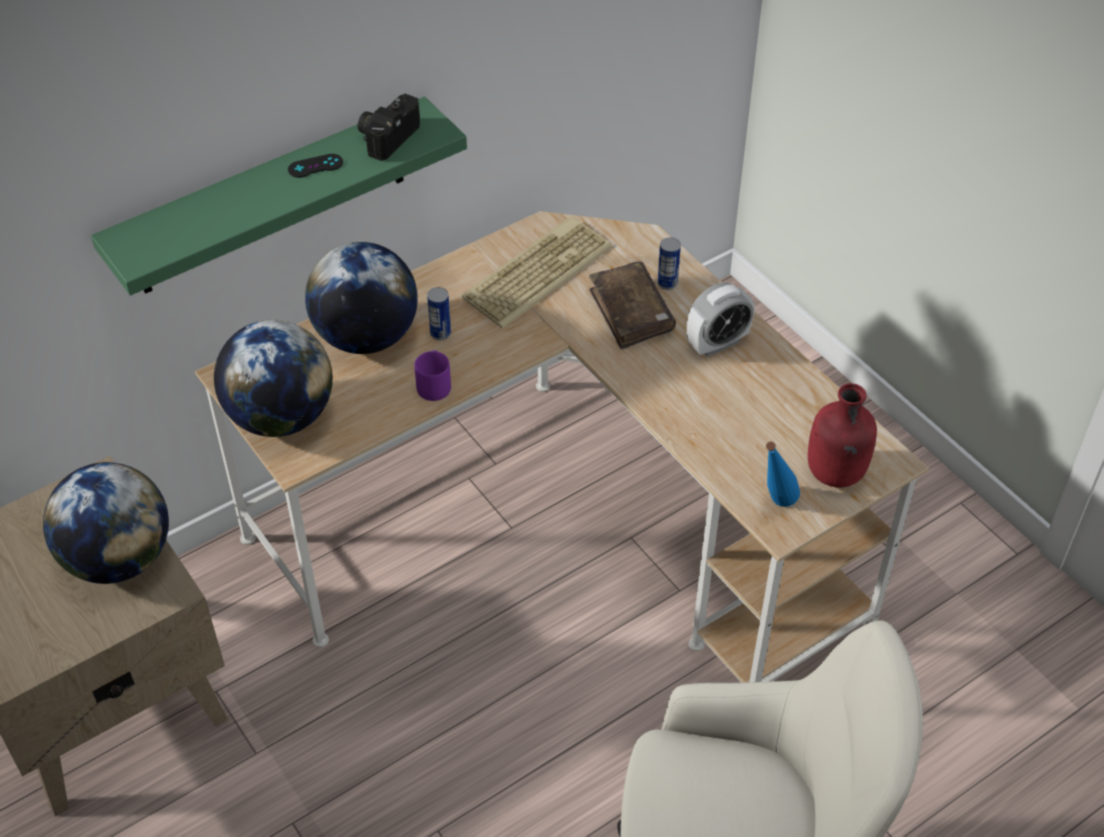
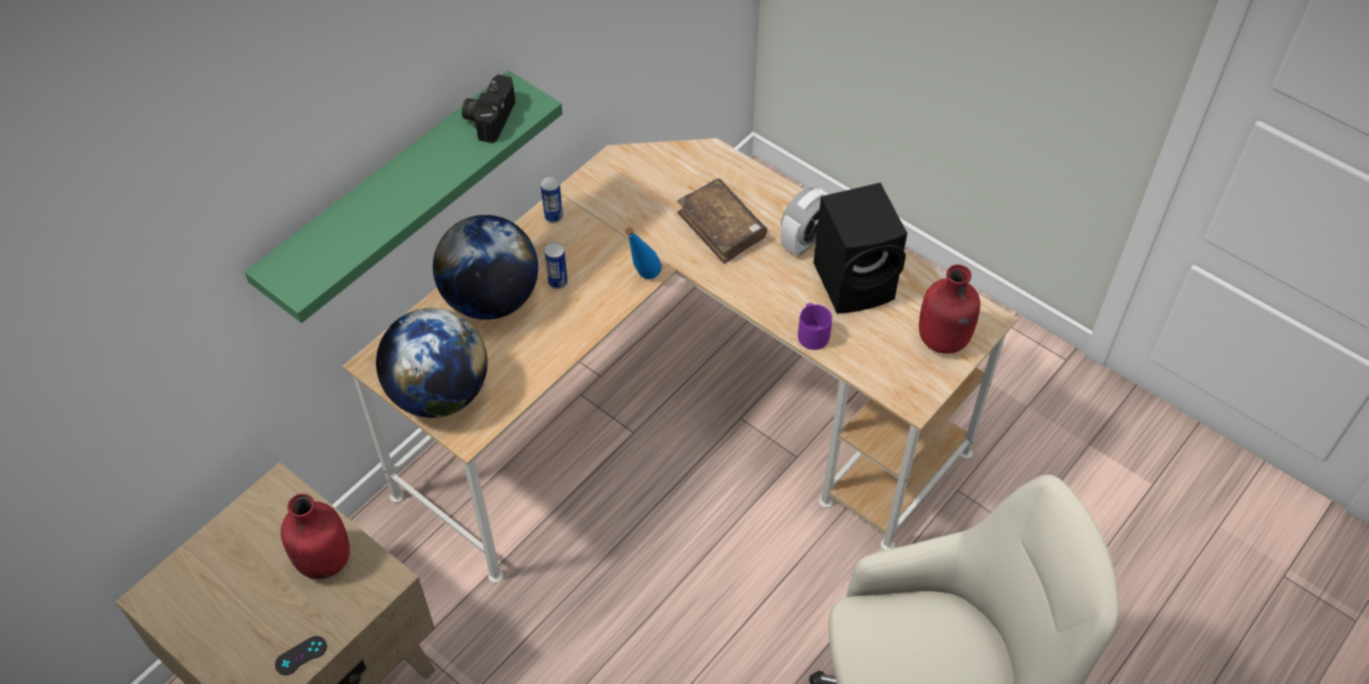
camera: 15 degrees left, 5 degrees up
(118, 558) = (324, 559): globe -> red bottle
(315, 166) = (433, 160): black game controller -> black game controller (301, 655)
(434, 385) = (569, 333): purple mug -> purple mug (812, 334)
(536, 271) = (624, 204): keyboard -> none
(667, 283) = (743, 193): can -> can (553, 216)
(759, 395) = (857, 282): none -> black speaker
(774, 507) = (902, 382): blue bottle -> blue bottle (642, 280)

